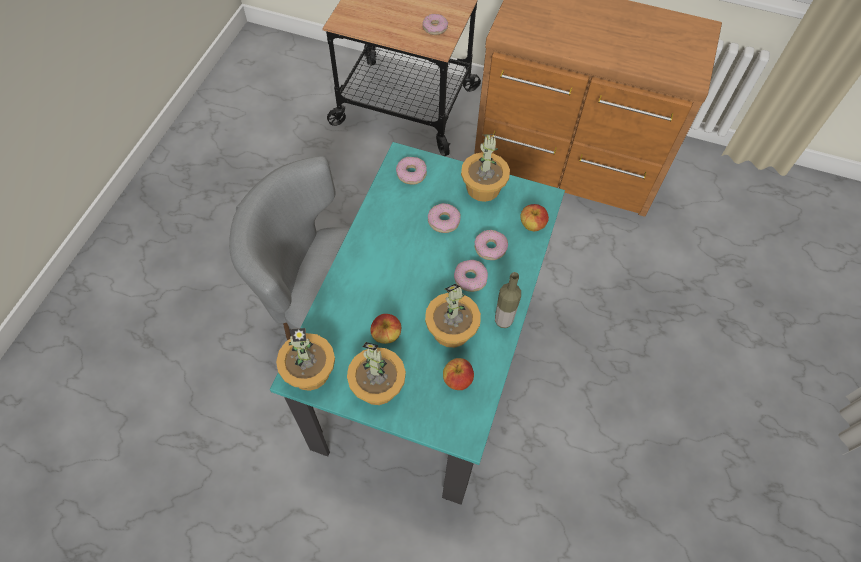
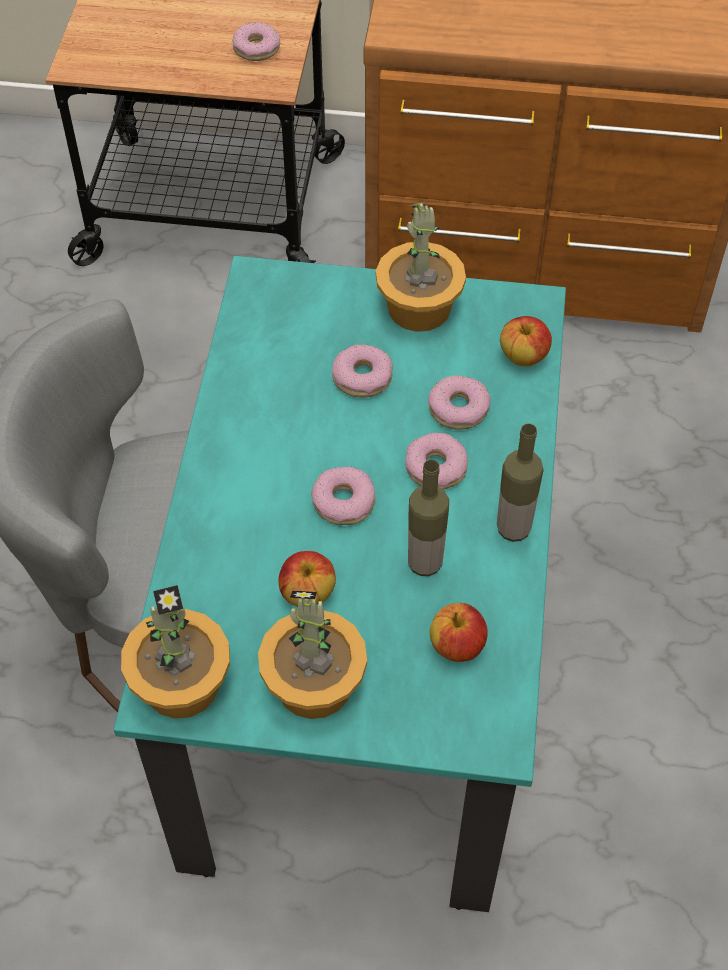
camera: 10 degrees left, 5 degrees down
(411, 174) = (282, 305): donut -> donut (344, 502)
(451, 330) = (425, 563): potted plant -> bottle

